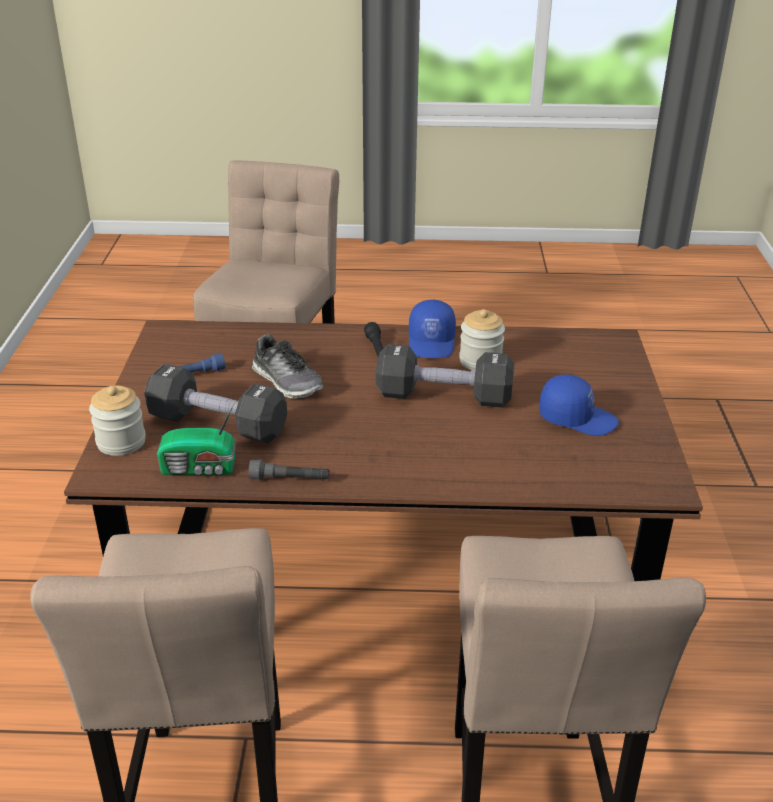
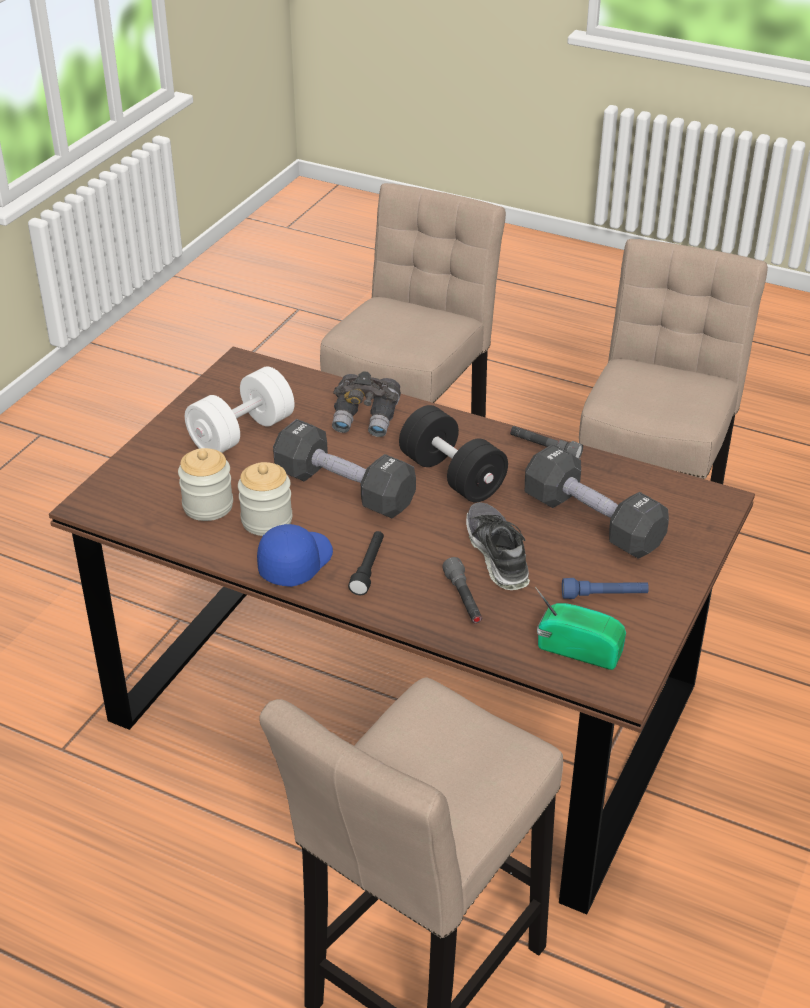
camera: 155 degrees left, 5 degrees up
(121, 442) = (696, 528): jar -> jar (208, 506)
(200, 468) = (622, 480): radio -> radio (577, 648)
(295, 350) = (463, 599): none -> grey flashlight
(362, 430) = (452, 476): none -> black dumbbell
(482, 462) = (366, 419): none -> grey binoculars
(577, 418) = (241, 433): blue cap -> white dumbbell

